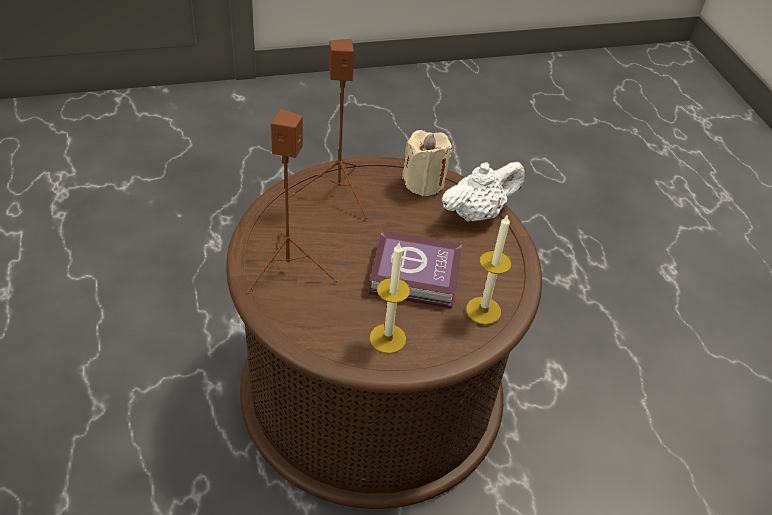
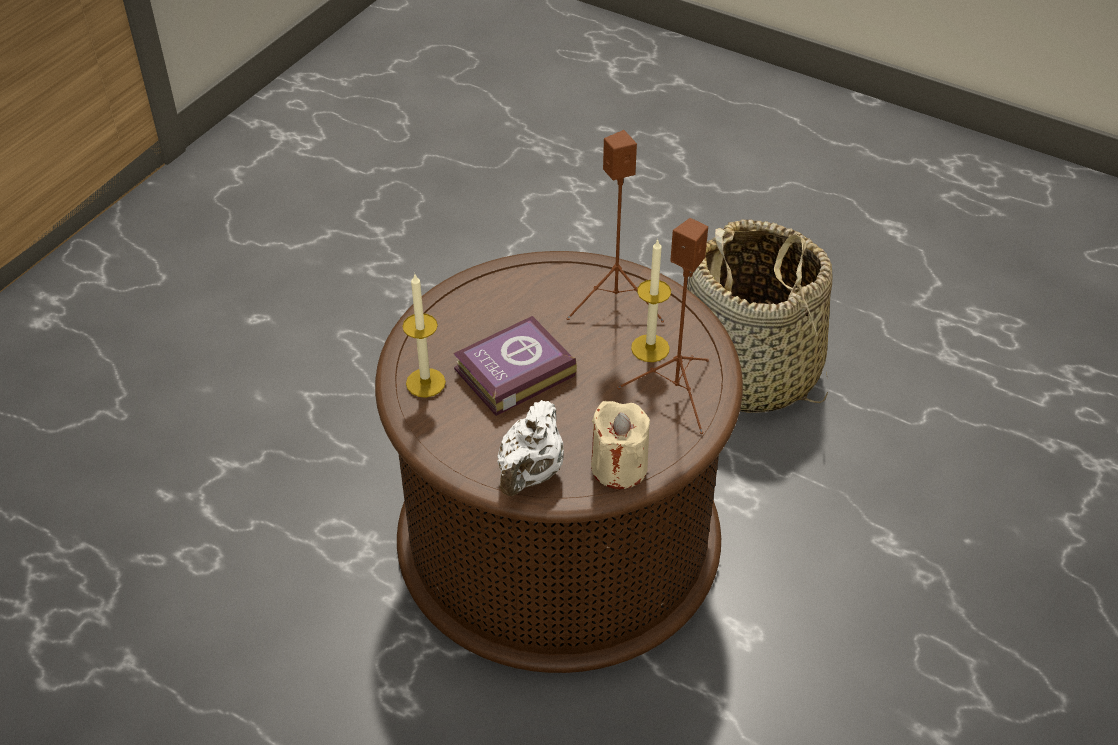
camera: 140 degrees right, 0 degrees up
(116, 386) = (750, 372): none -> basket
(387, 338) = (476, 311): candle -> candle (650, 348)

